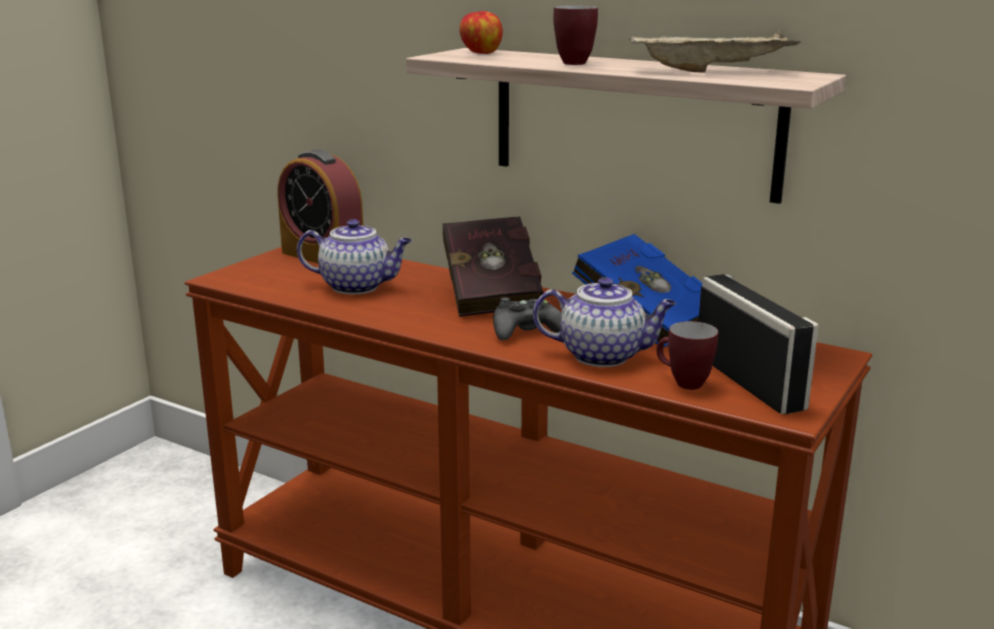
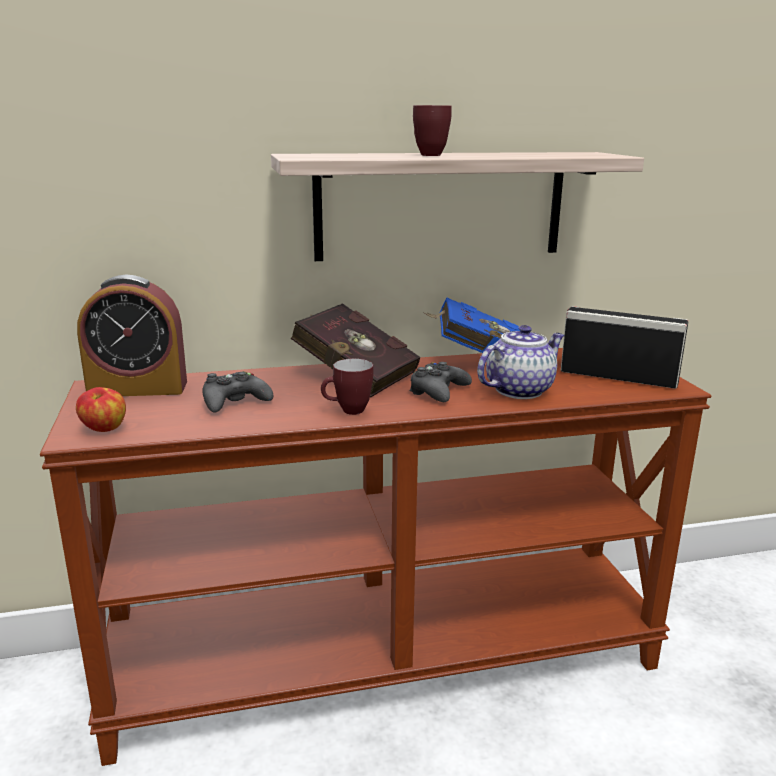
camera: 45 degrees left, 0 degrees up
(357, 286) = (234, 402): teapot -> black game controller
(480, 53) = (318, 154): apple -> apple (104, 429)
(682, 383) = (596, 390): mug -> mug (347, 411)
(712, 71) = (534, 153): beige tray -> none

